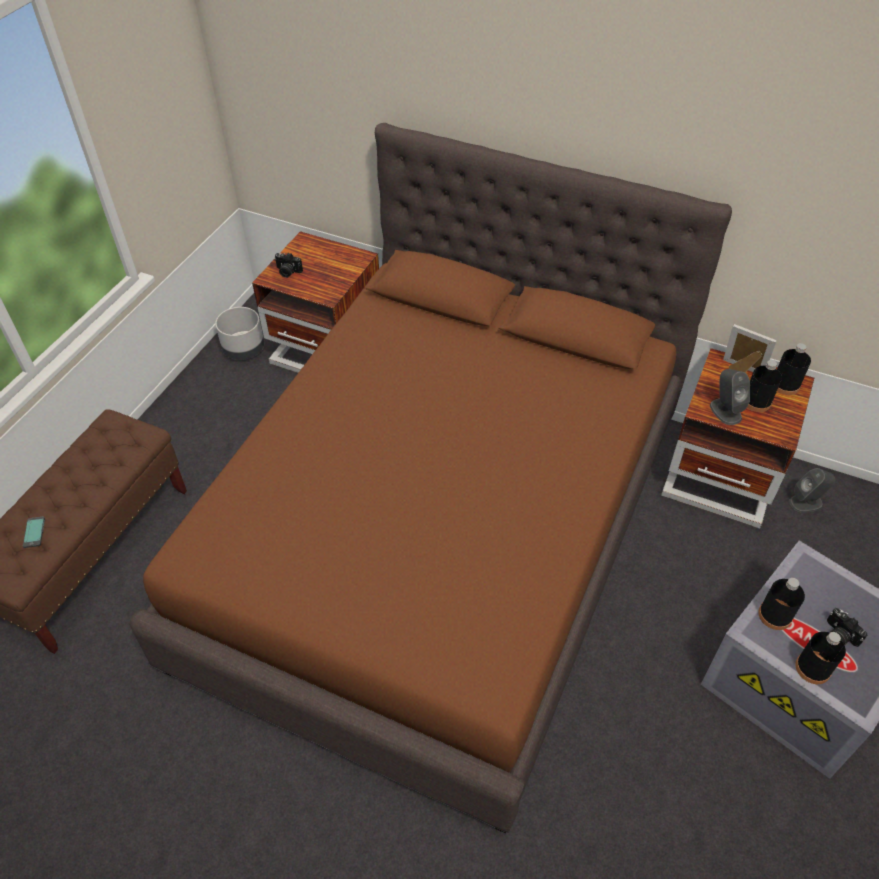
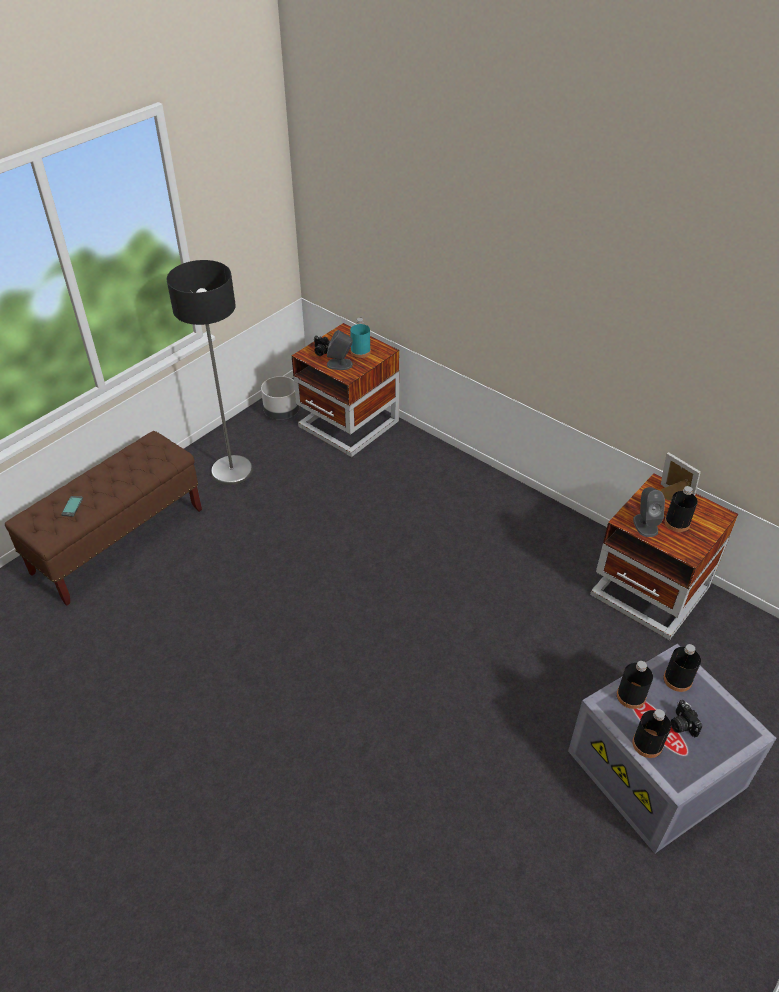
camera: 15 degrees right, 5 degrees down
(207, 434) = (231, 471): none -> floor lamp
(333, 264) = (360, 352): none -> turquoise bottle
(441, 535) = (391, 585): brown bed -> none
(785, 385) = (708, 514): black bottle -> black bottle (677, 679)
(806, 502) = (721, 628): grey speaker -> grey speaker (340, 364)

